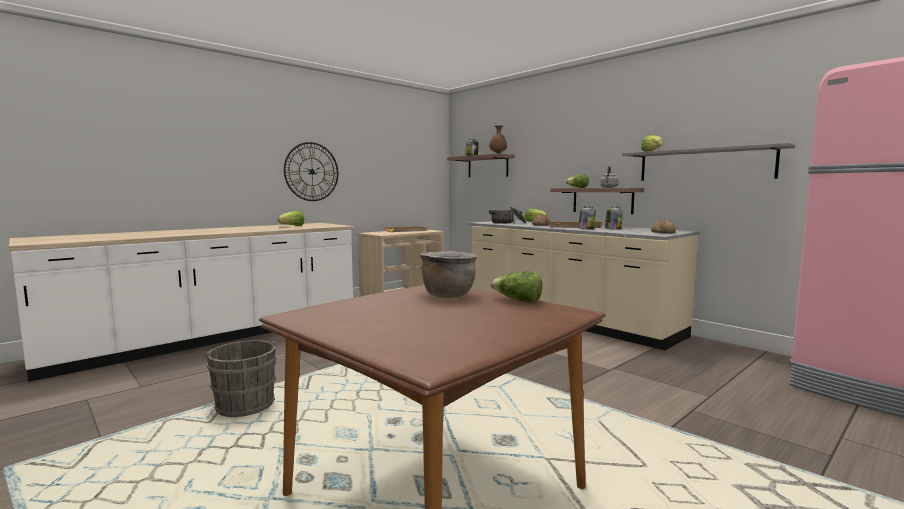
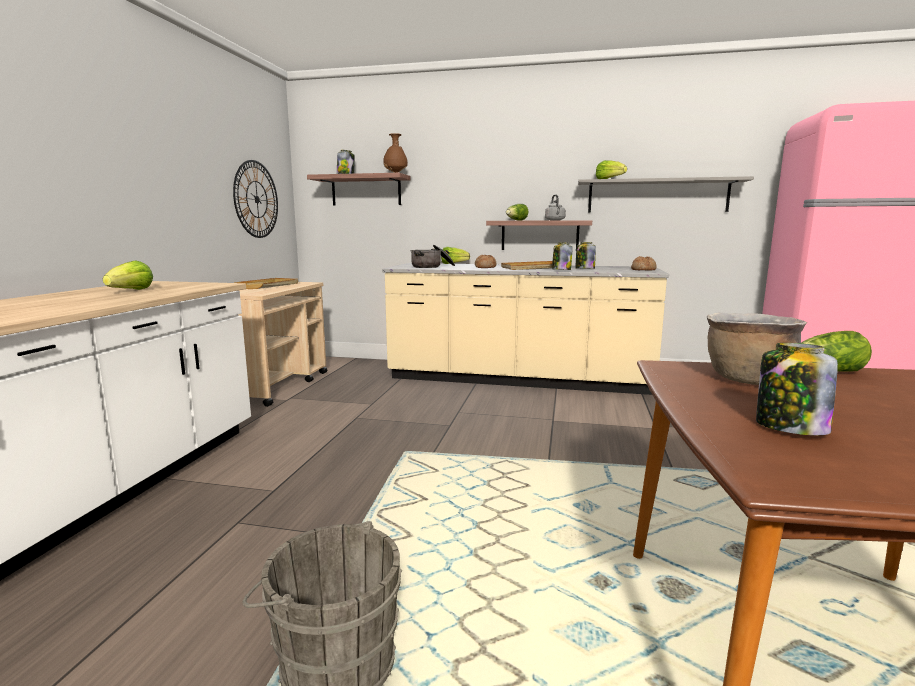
camera: 35 degrees left, 5 degrees up
(312, 172) = (119, 187): wall clock -> wall clock (256, 199)
(369, 309) = (789, 428): none -> jar

